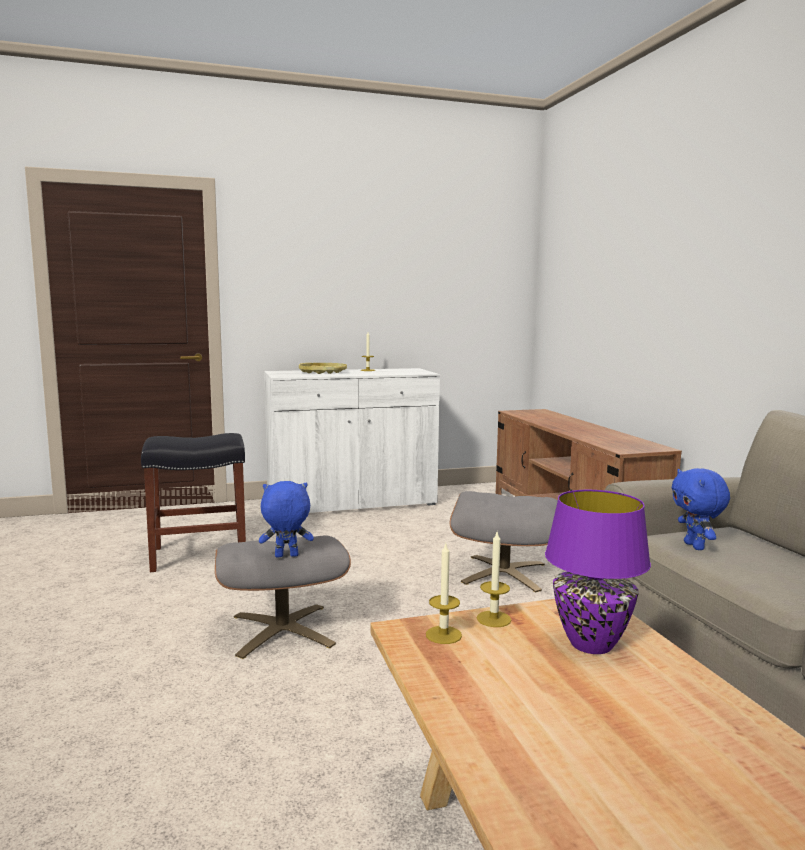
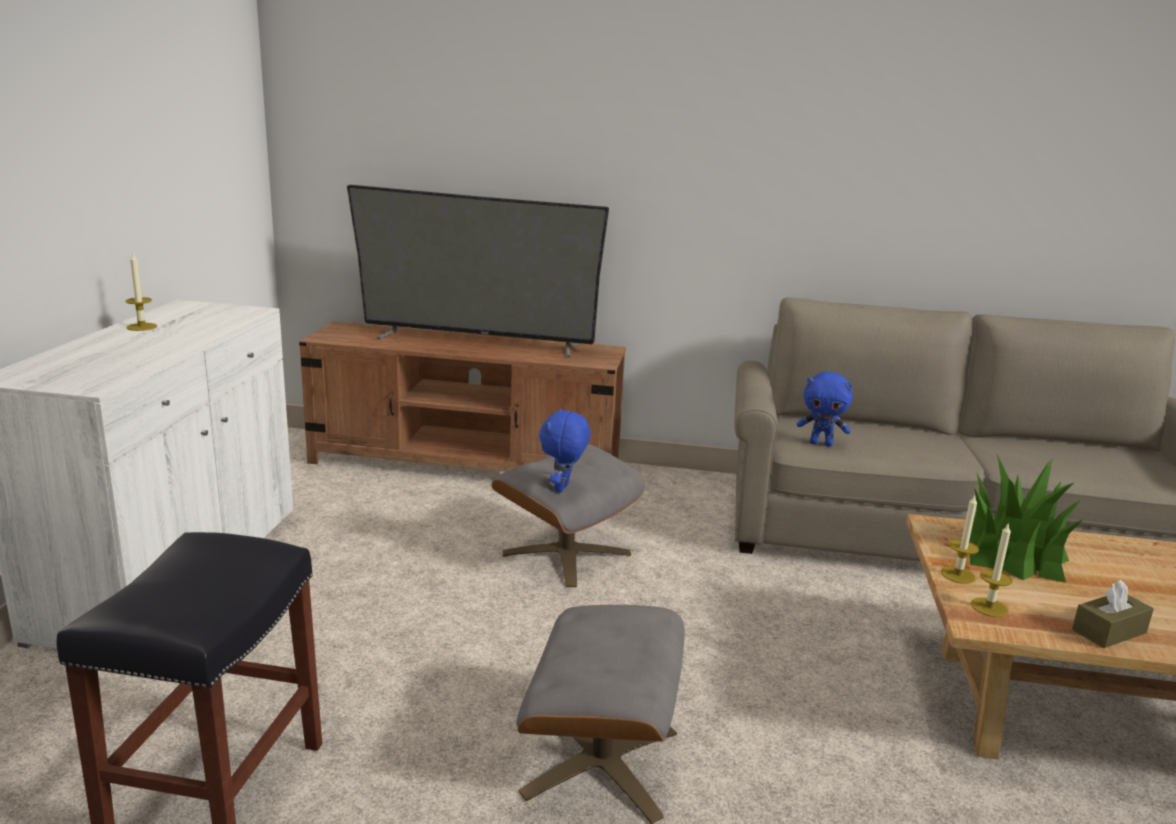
camera: 65 degrees left, 10 degrees up
(286, 556) = (659, 654): blue plush toy -> blue plush toy (563, 488)
(322, 372) = (98, 353): yellow tray -> none
(466, 699) = (1109, 631): none -> brown tissue box
(586, 428) = (477, 341): none -> television
(592, 645) = (1013, 553): purple table lamp -> potted plant

